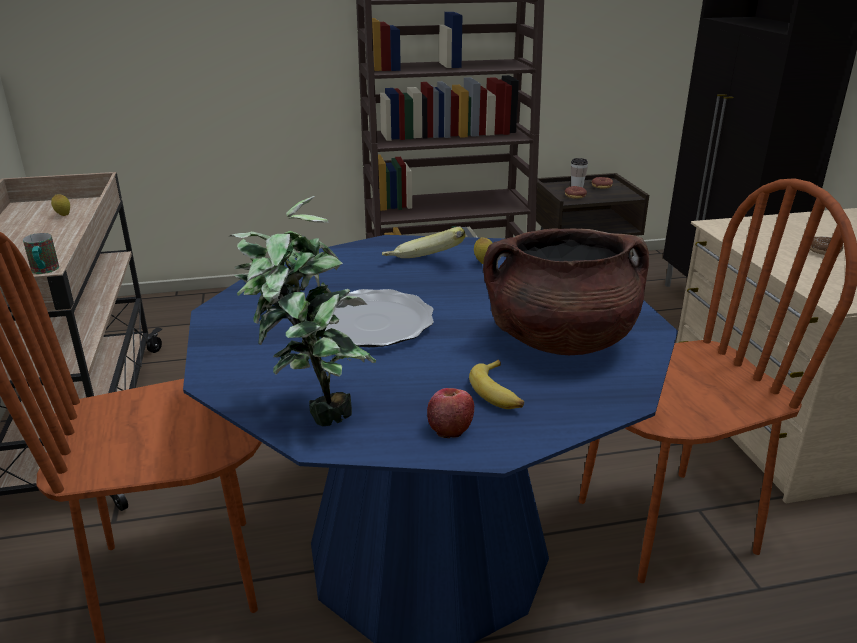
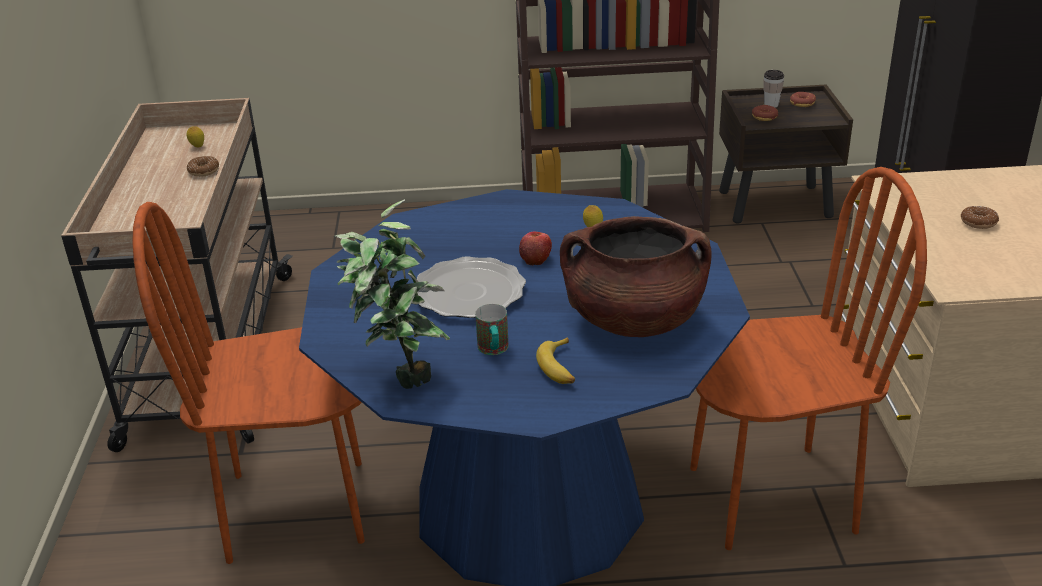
camera: 10 degrees right, 5 degrees up
(44, 271) = (182, 215): mug -> mug (494, 350)
(69, 234) = (204, 171): none -> donut
(423, 264) = (533, 228): banana -> none
(450, 427) = (509, 396): apple -> apple (535, 259)

